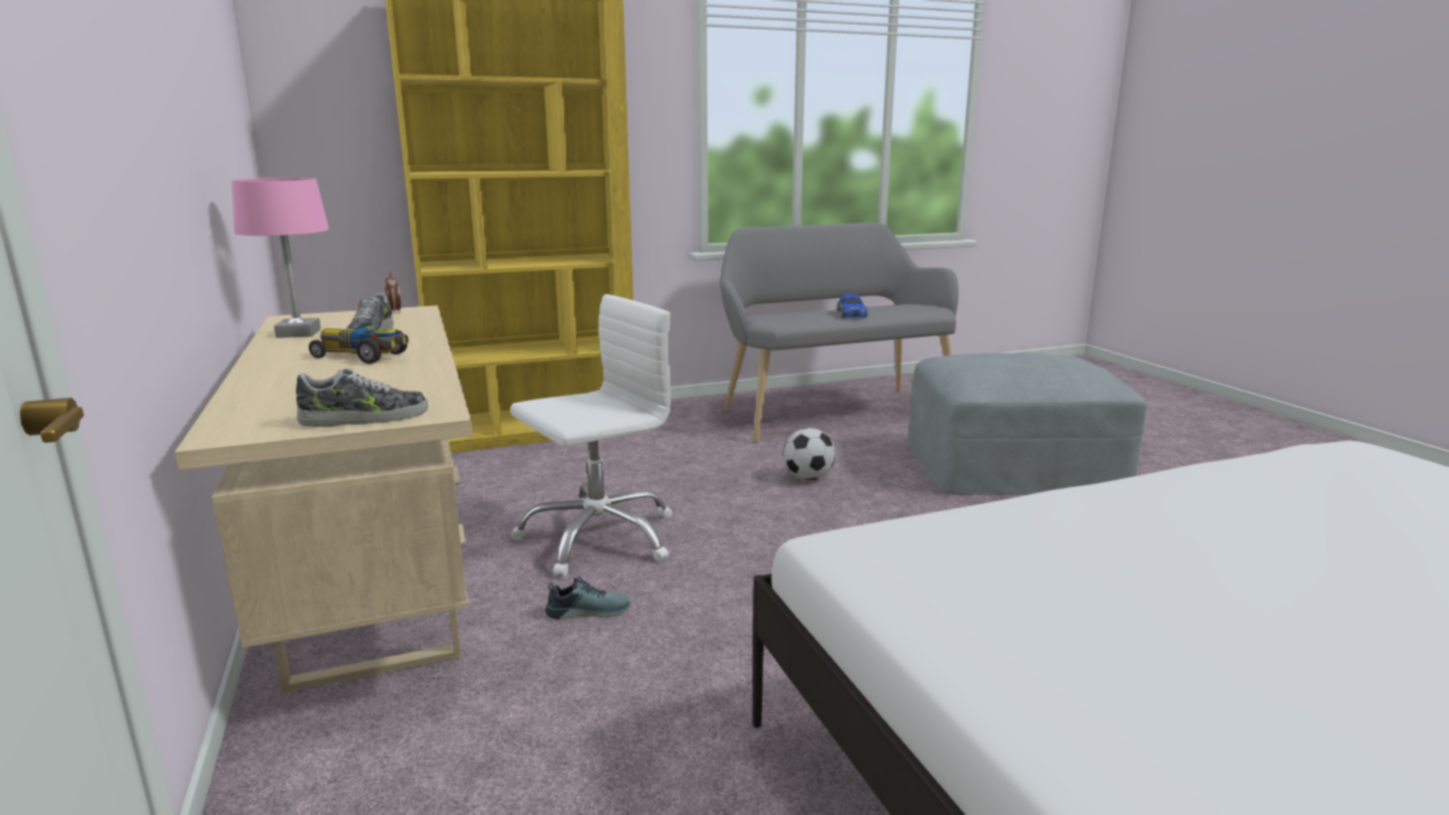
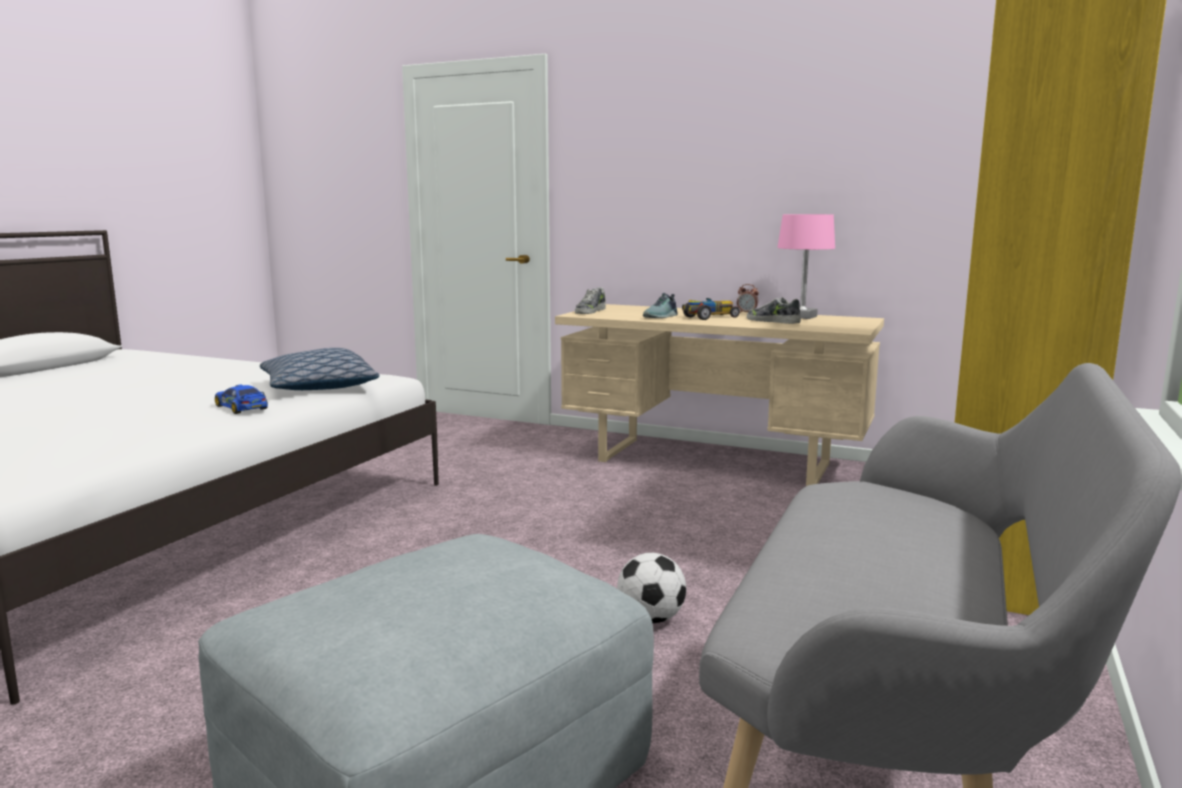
camera: 135 degrees right, 5 degrees down
(394, 311) = (853, 328): alarm clock -> alarm clock (747, 313)
(588, 610) = (588, 486): shoe -> shoe (662, 317)
(598, 537) = (676, 511): white office chair -> none
(851, 314) = (838, 549): toy car -> toy car (241, 408)
(996, 544) = (319, 387): none -> pillow

